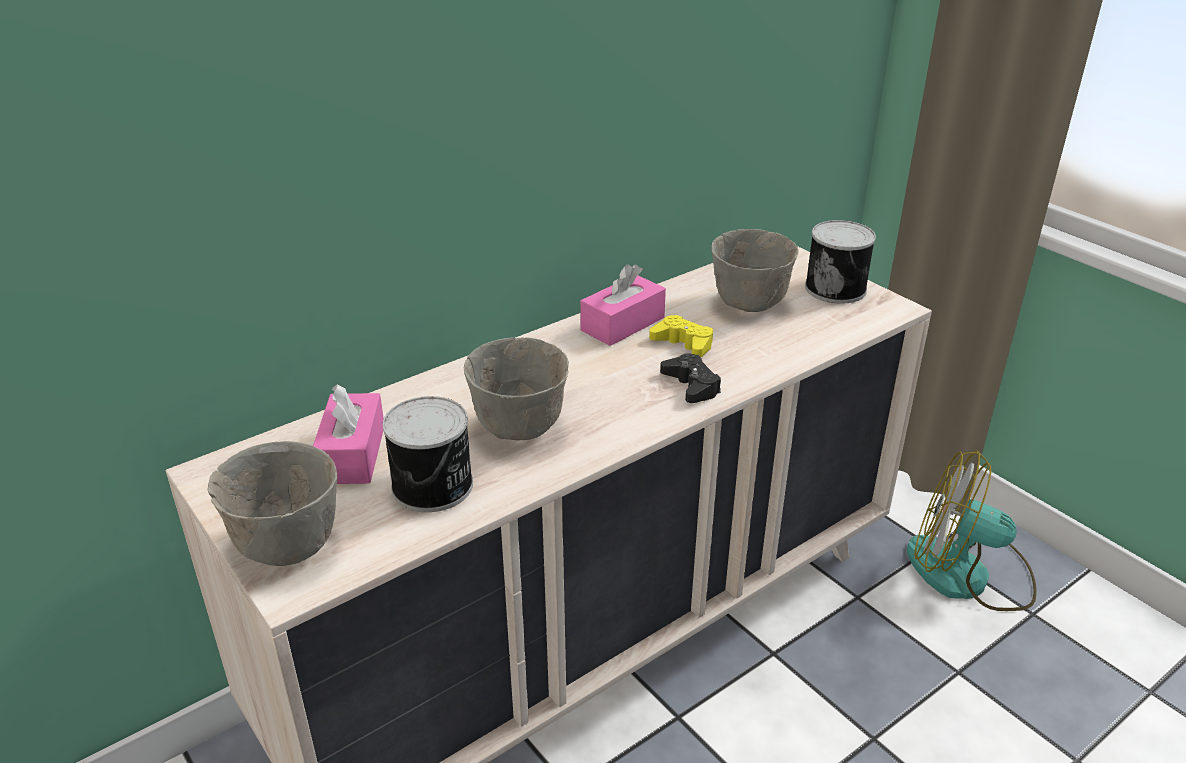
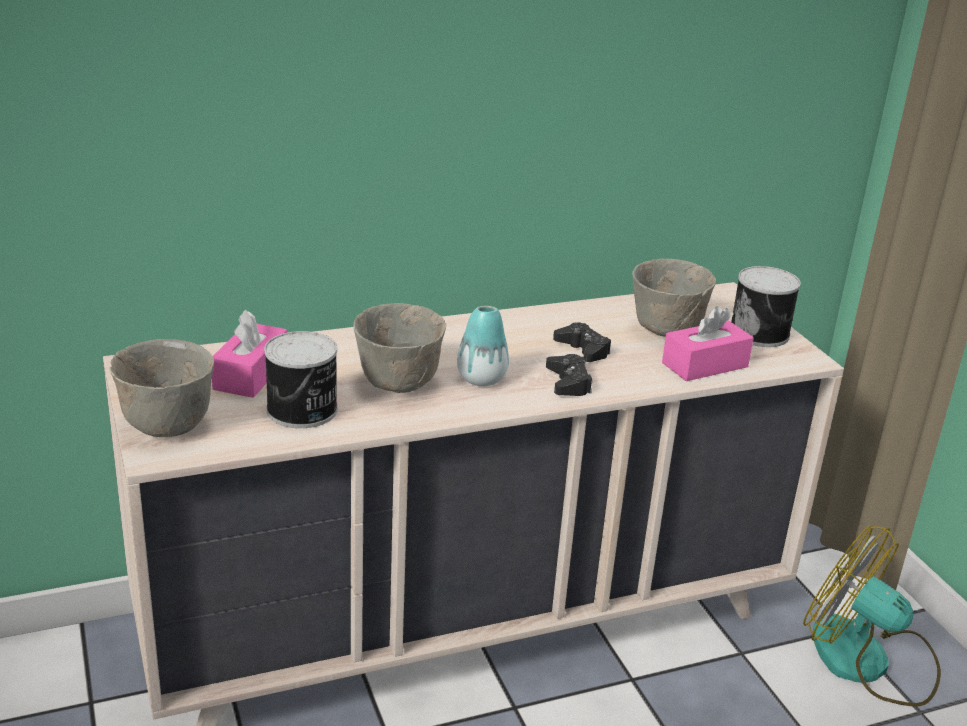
camera: 15 degrees right, 5 degrees down
(602, 401) = (481, 379): none -> vase
(622, 324) = (537, 324): pink tissue box -> pink tissue box (705, 365)
(683, 343) = (583, 349): yellow game controller -> black game controller

